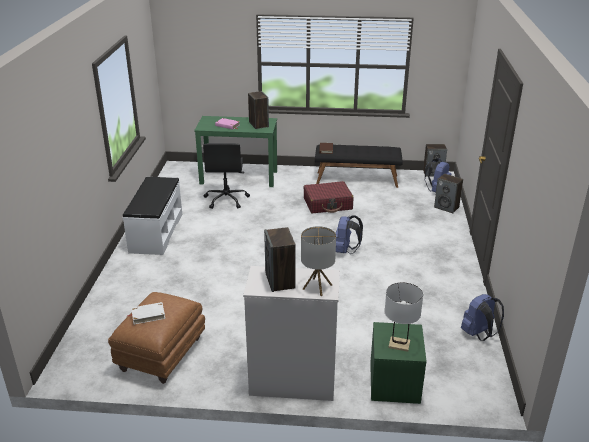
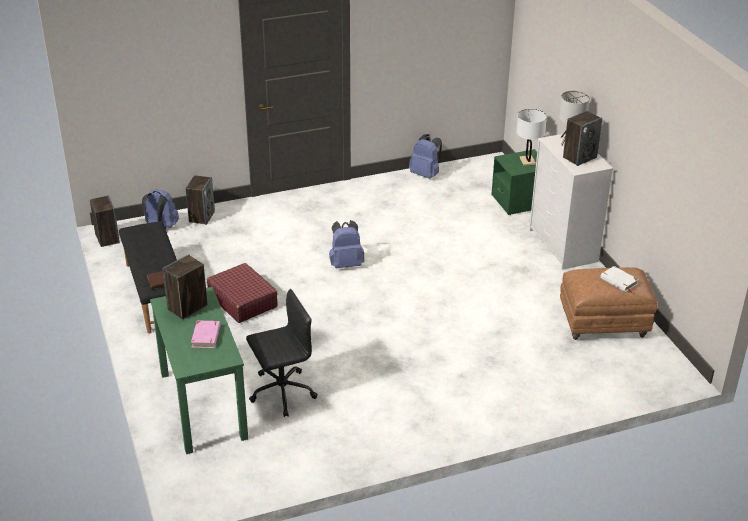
camera: 115 degrees left, 5 degrees up
(156, 233) = (411, 422): white bench -> none

